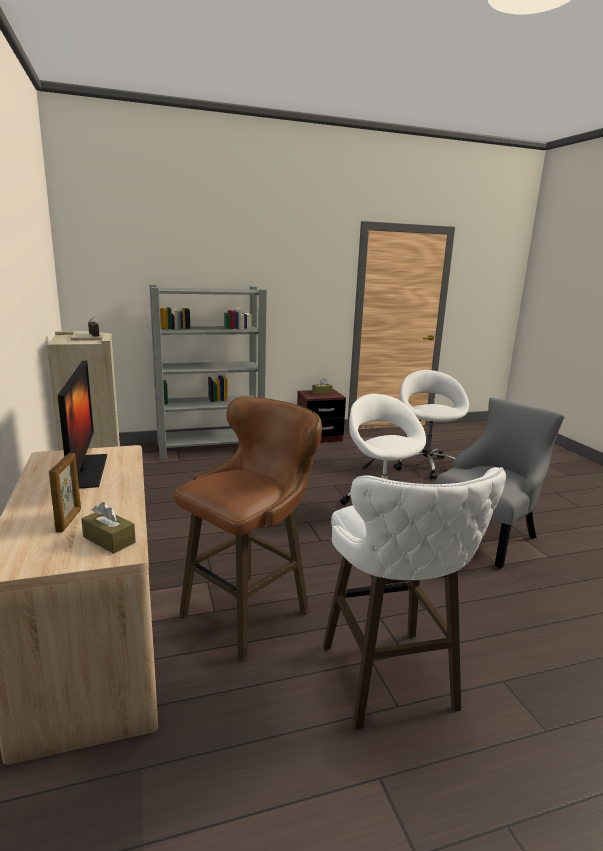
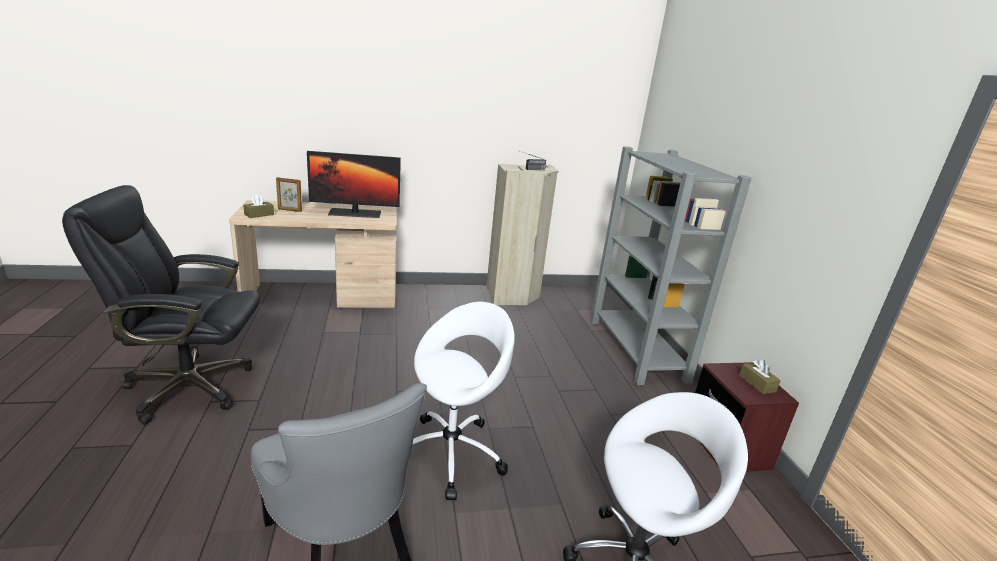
camera: 95 degrees right, 5 degrees up
(249, 611) = (313, 344): brown stool -> none
(390, 681) = (193, 387): white stool -> black office chair

